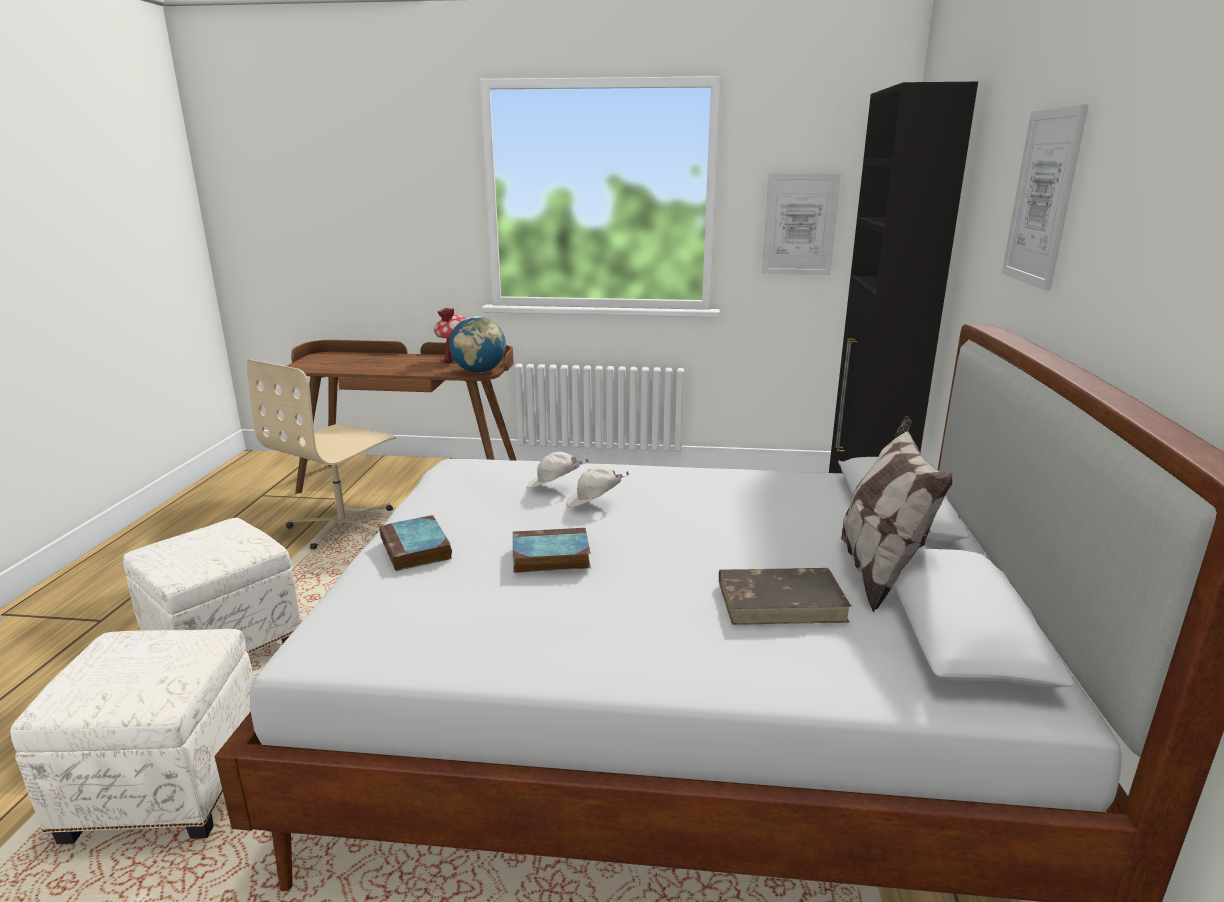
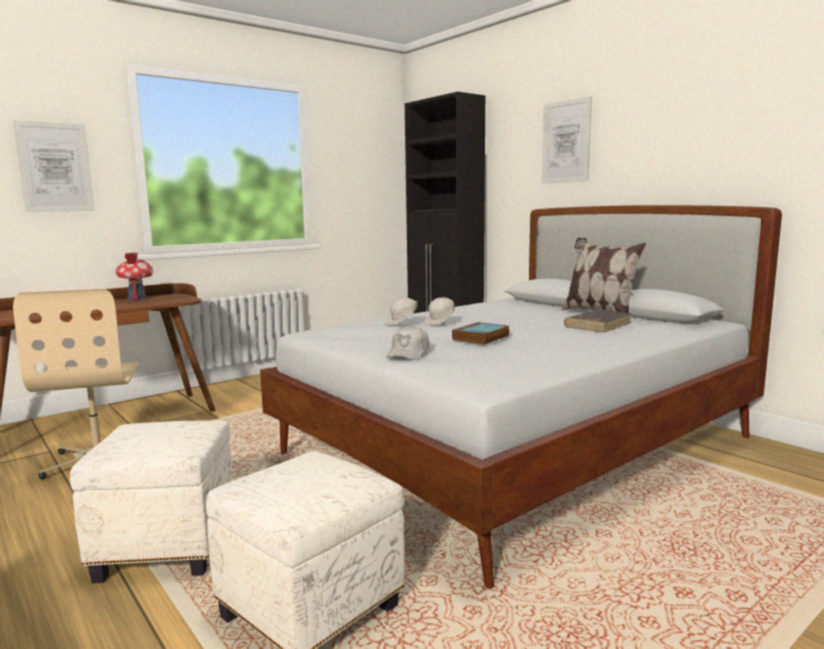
camera: 45 degrees left, 10 degrees down
(416, 549) = (408, 353): book -> white cap
(479, 371) = (182, 300): globe -> none
(800, 225) = (357, 185): picture -> picture (55, 167)

